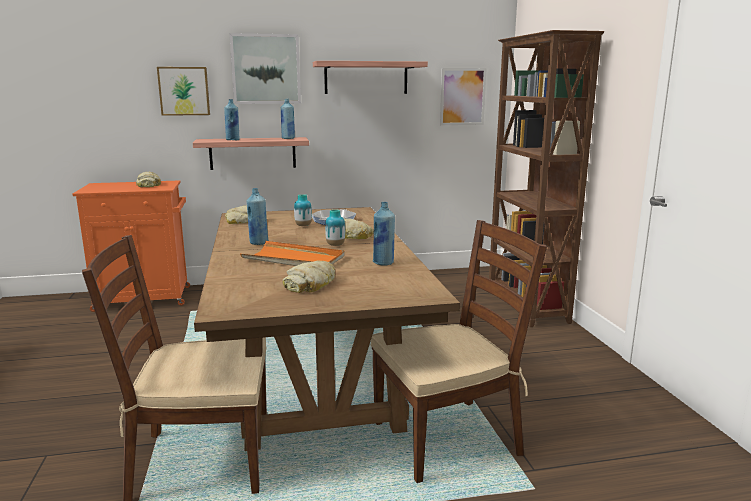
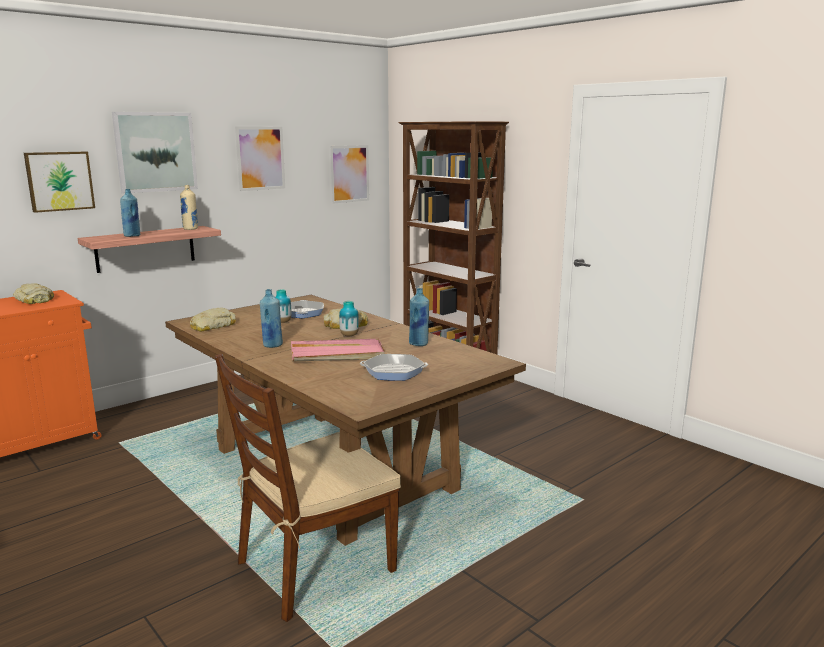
camera: 30 degrees left, 0 degrees up
(288, 138) = (190, 229): blue bottle -> beige bottle
(294, 259) = (337, 354): orange tray -> pink tray
(311, 284) = (393, 372): bread -> frying pan
(366, 78) = (260, 158): shelf -> picture
(447, 437) = (493, 485): brown chair -> none

